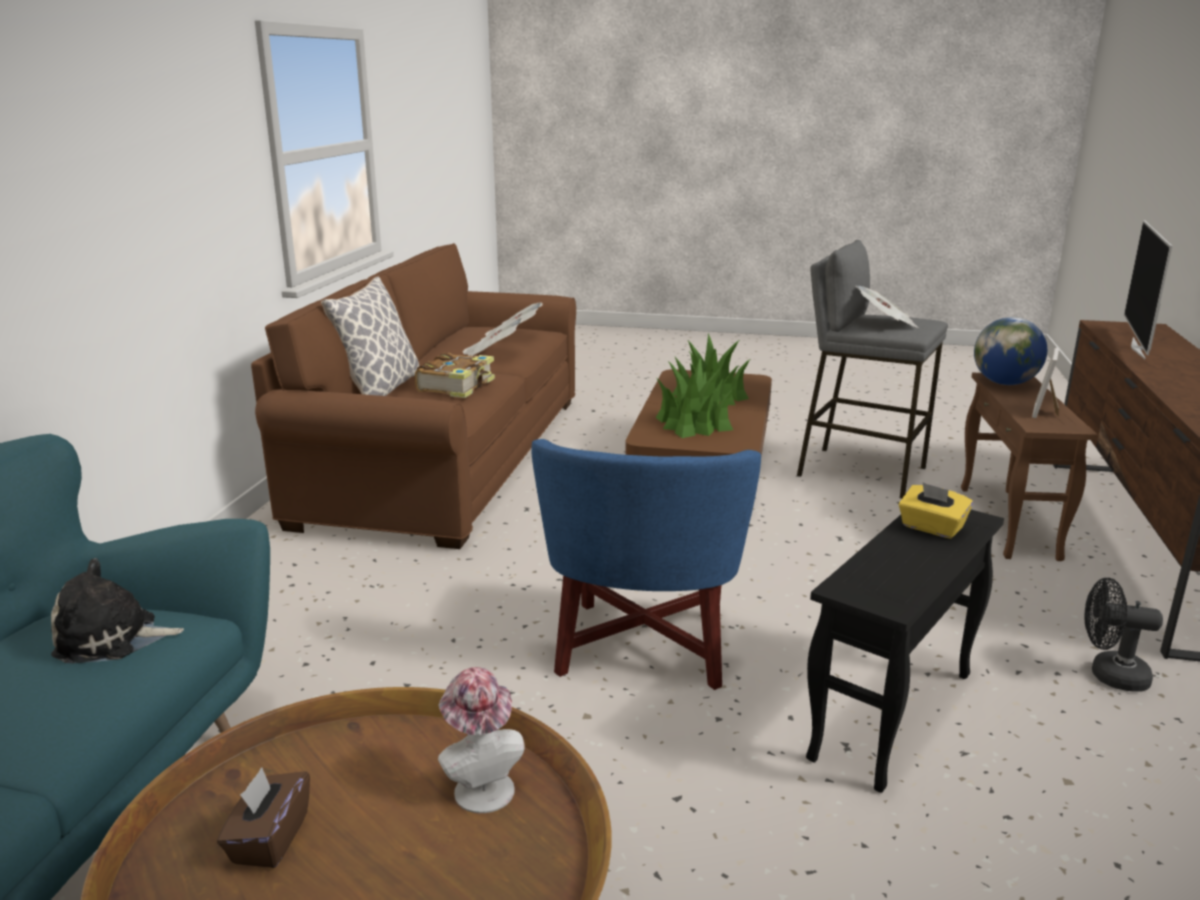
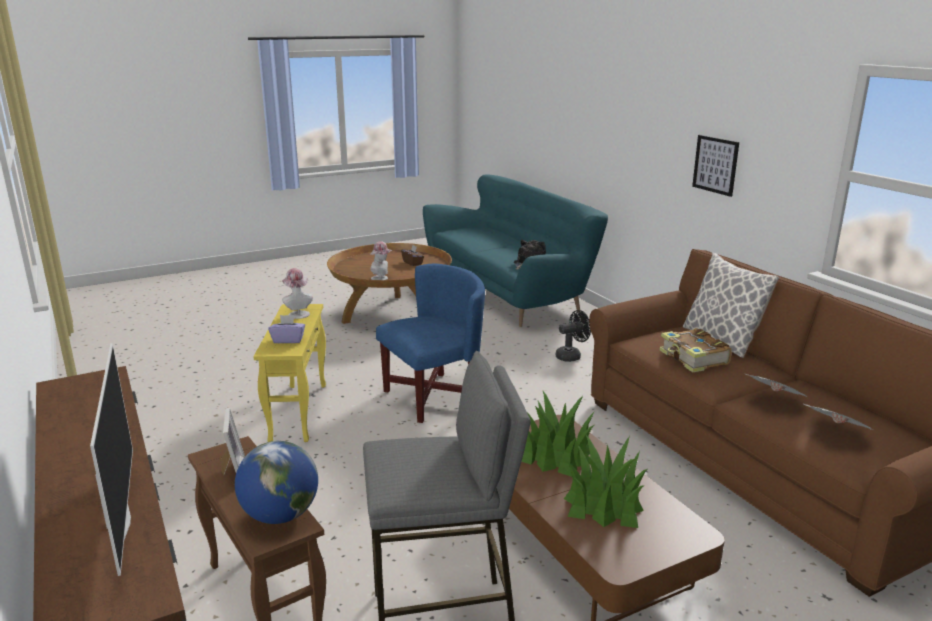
camera: 140 degrees right, 0 degrees up
(149, 211) = (715, 165): none -> picture
(643, 645) = (434, 397): blue armchair -> blue armchair turned 90 degrees clockwise
(883, 581) = (298, 313): none -> hat
(884, 324) = (426, 453): newspaper -> none
(893, 715) = (298, 412): black side table -> yellow side table
(931, 528) = (288, 340): yellow tissue box -> purple tissue box
(1109, 675) = (188, 473): black fan -> black fan (571, 356)

